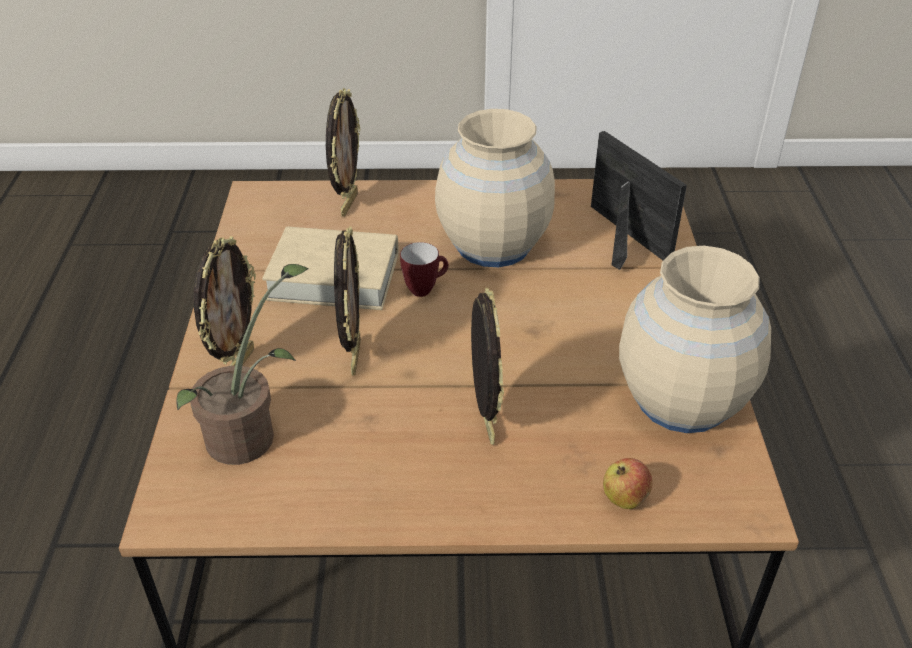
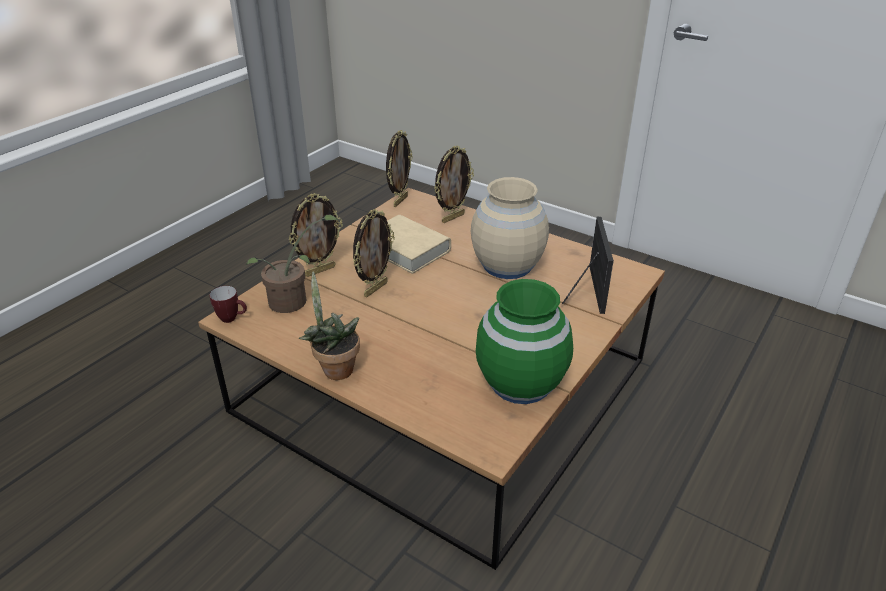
camera: 35 degrees right, 5 degrees down
(425, 289) = (445, 272): mug -> mug (232, 319)
(429, 508) = (334, 368): none -> potted plant
(484, 423) = (402, 345): picture frame -> picture frame (400, 201)
(624, 498) = (432, 411): apple -> none
(682, 400) = (521, 383): beige vase -> green vase

